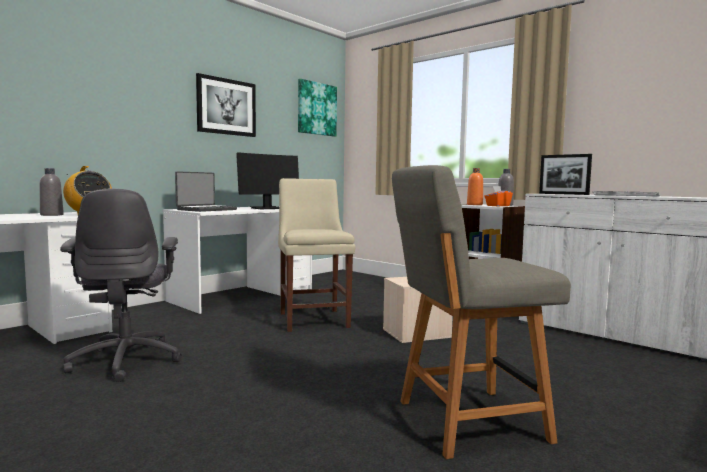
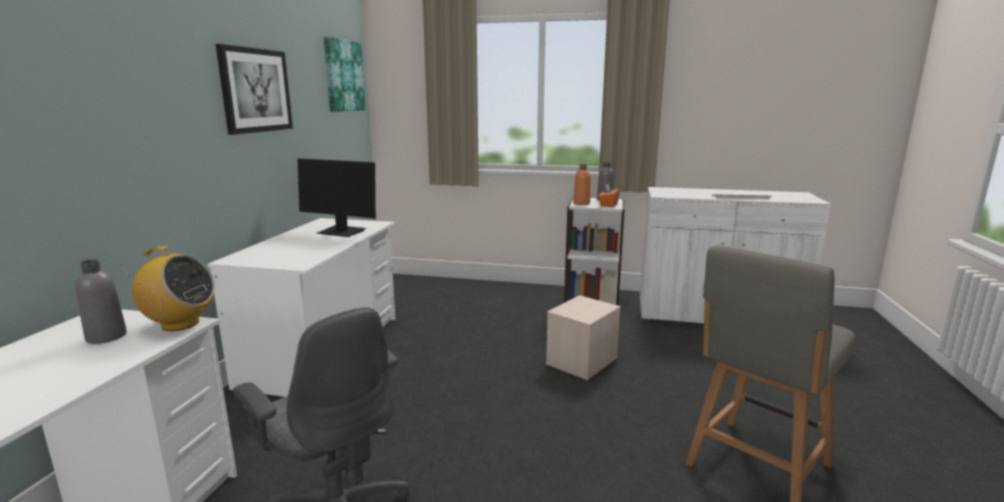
camera: 30 degrees left, 10 degrees up
(206, 210) = (279, 254): laptop -> none
(267, 208) = (341, 232): monitor -> monitor turned 90 degrees clockwise
(313, 319) = (459, 369): beige chair -> none
(563, 194) = (682, 195): picture frame -> none

